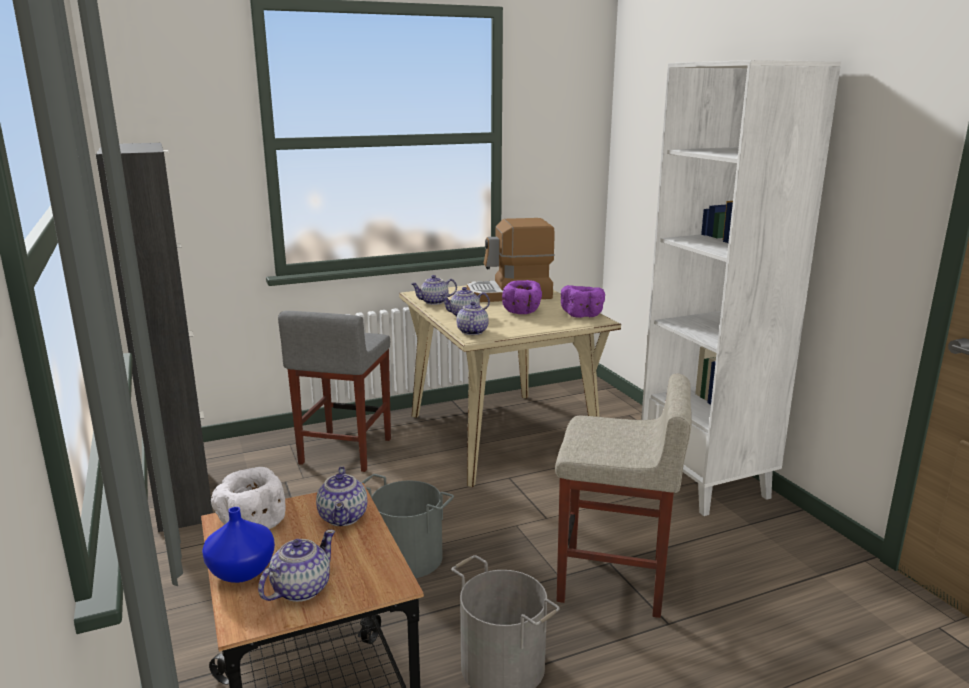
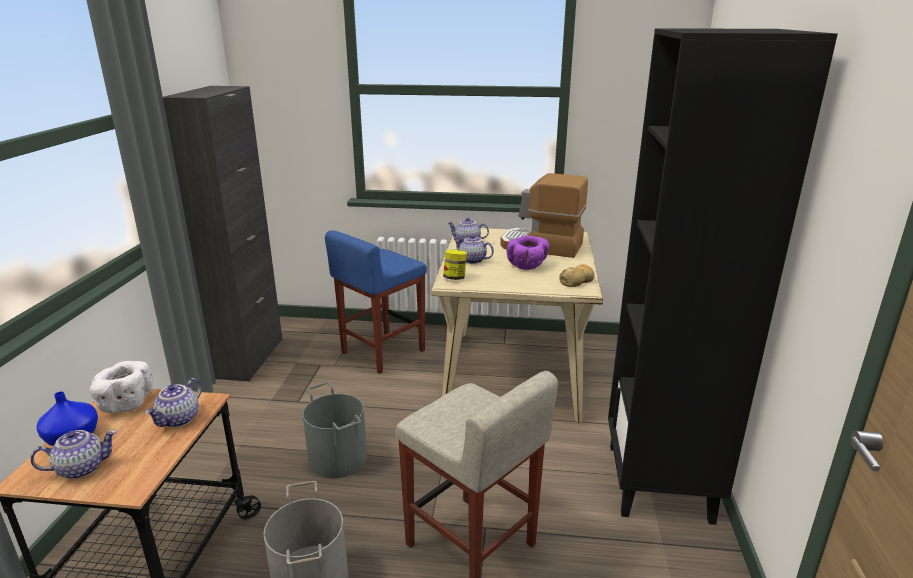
camera: 30 degrees right, 5 degrees up
(345, 451) = (382, 352): grey stool -> blue stool
(471, 332) = (455, 278): teapot -> jar
(582, 315) = (577, 281): purple bowl -> bread
(706, 483) = (660, 483): white bookcase -> black bookcase

